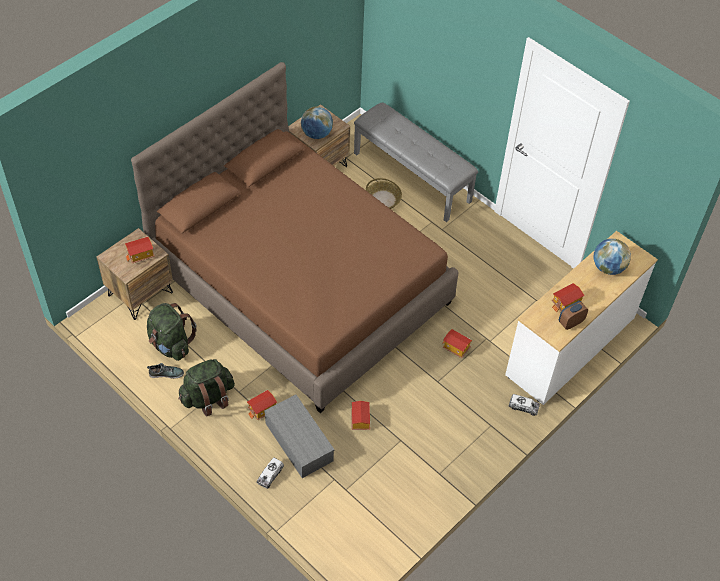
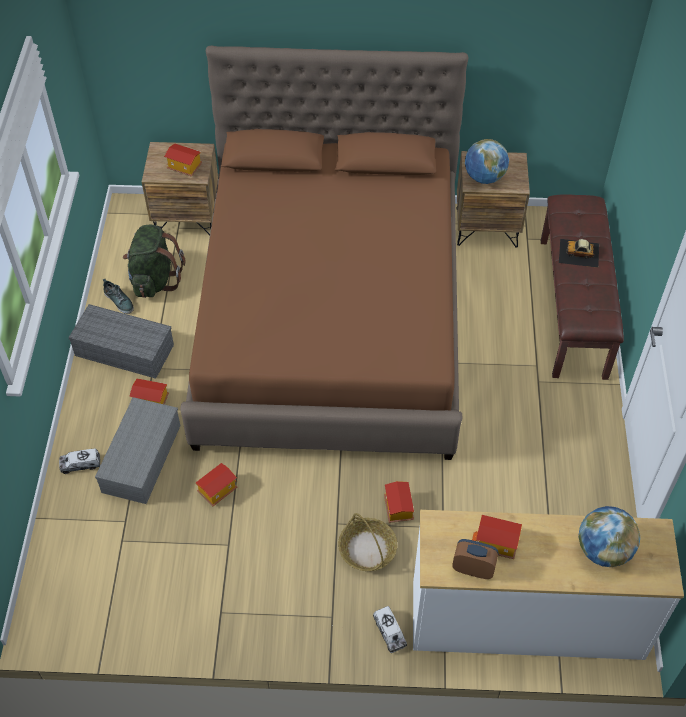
camera: 50 degrees right, 0 degrees up
(208, 398) = (122, 350): green backpack -> grey storage box
(383, 199) = (513, 305): basket -> basket (367, 549)
(409, 140) = (579, 253): none -> toy car
(412, 177) = (573, 307): grey bench -> brown bench

